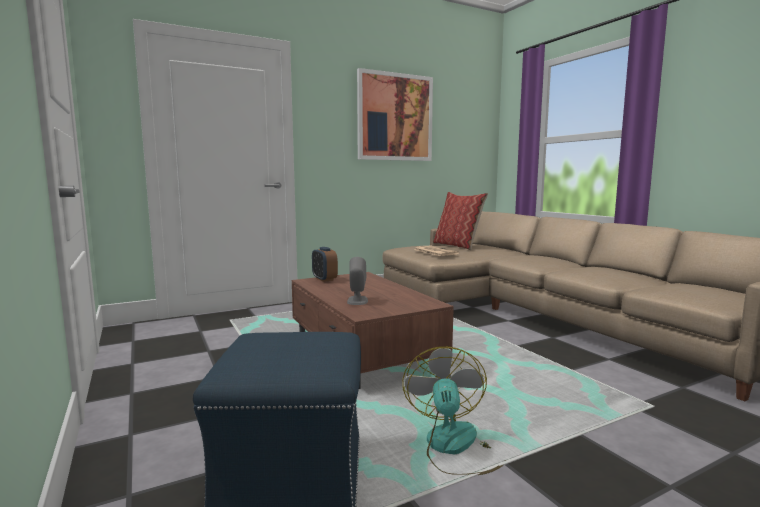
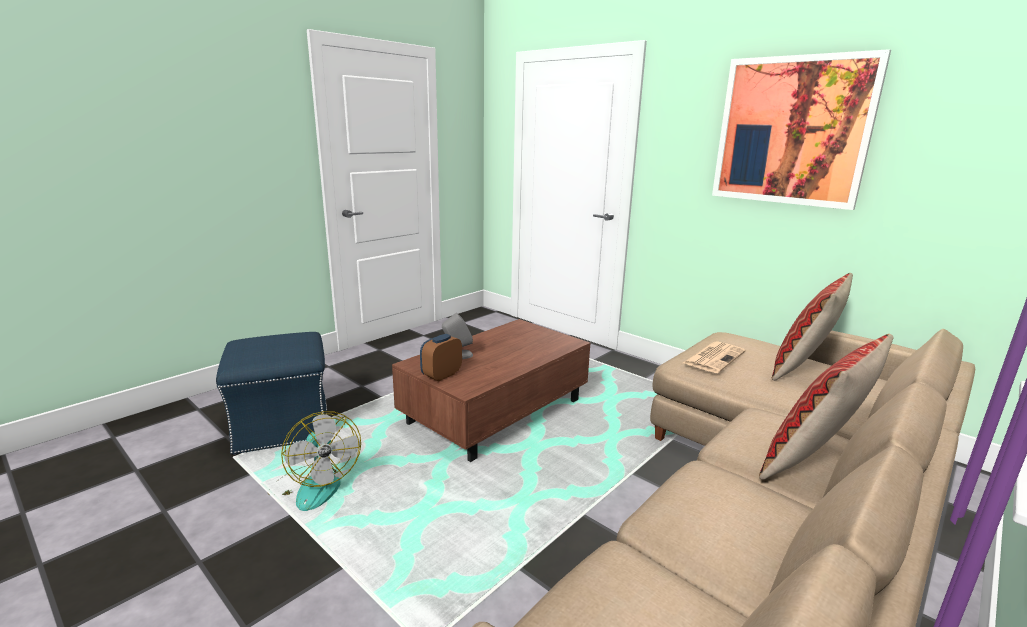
camera: 70 degrees right, 10 degrees up
(324, 279) = (532, 330): alarm clock -> alarm clock (441, 375)
(454, 448) = (314, 485): fan -> fan turned 75 degrees clockwise
(554, 259) = (811, 462): none -> pillow

